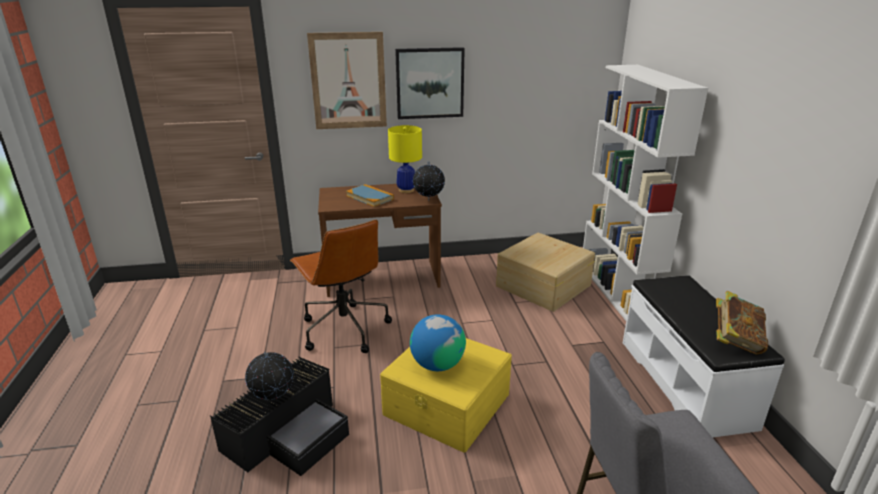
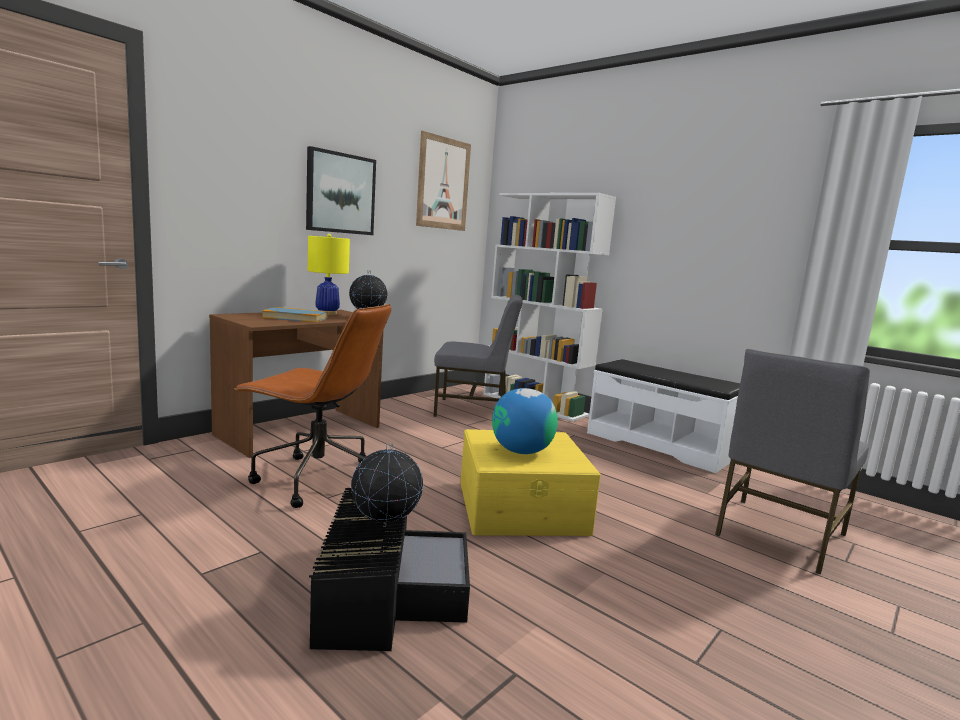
camera: 40 degrees left, 15 degrees down
(348, 81) = (252, 175): picture -> picture (443, 183)
(542, 285) = (473, 410): beige storage box -> grey chair
(735, 341) = (714, 381): book -> none

